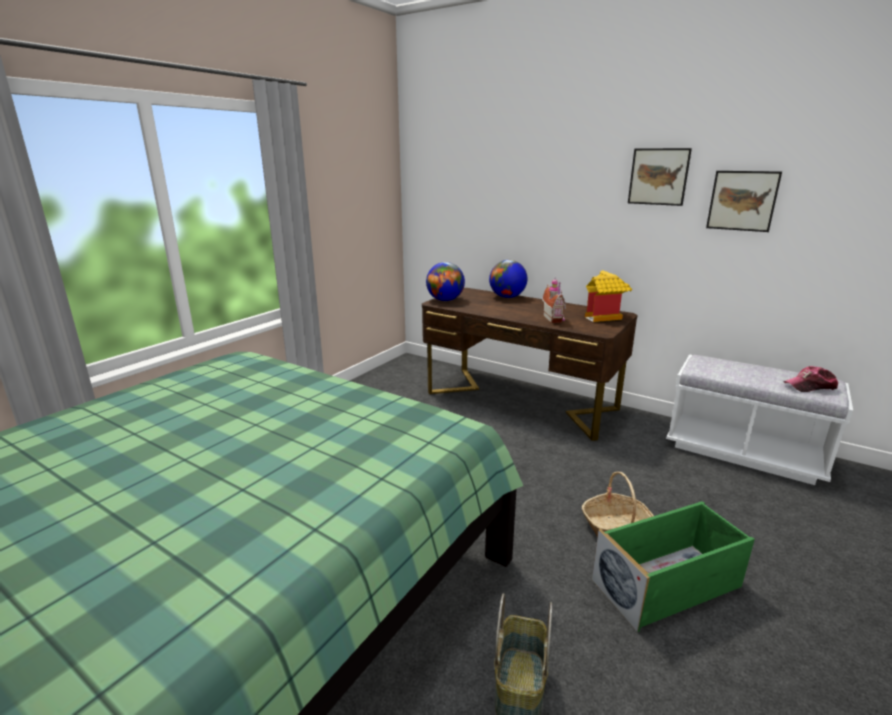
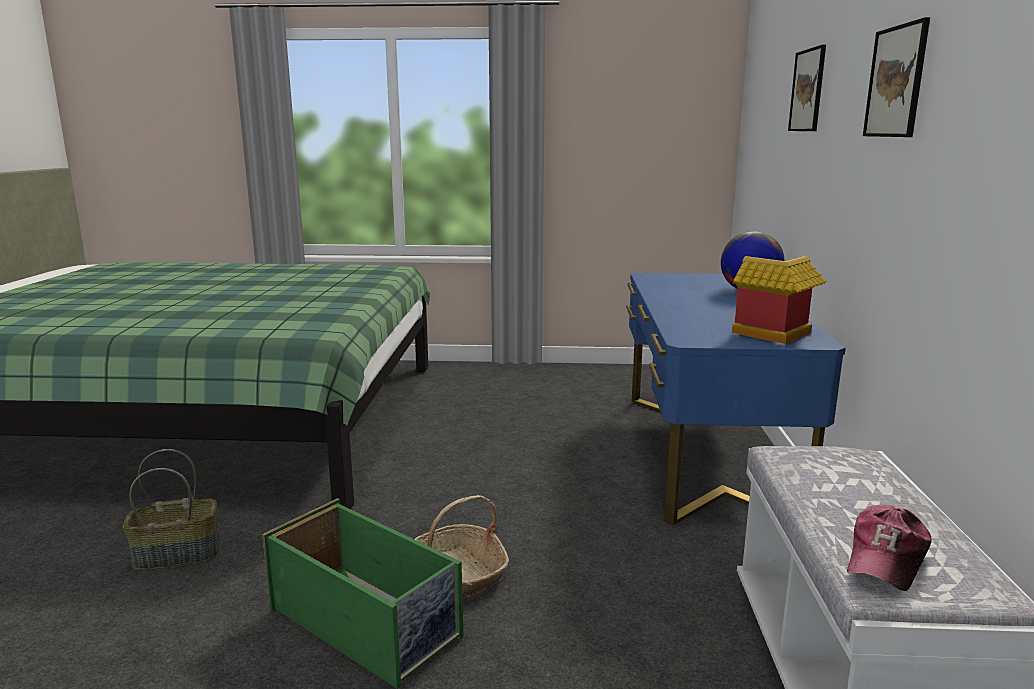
camera: 60 degrees right, 5 degrees down
(445, 300) = (668, 276): globe -> none
(520, 401) = (704, 452): brown desk -> blue desk
(554, 319) = (699, 317): toy house -> none
(742, 201) = (974, 121): picture -> picture (807, 90)
(810, 386) = (886, 559): cap -> cap turned 105 degrees counterclockwise

